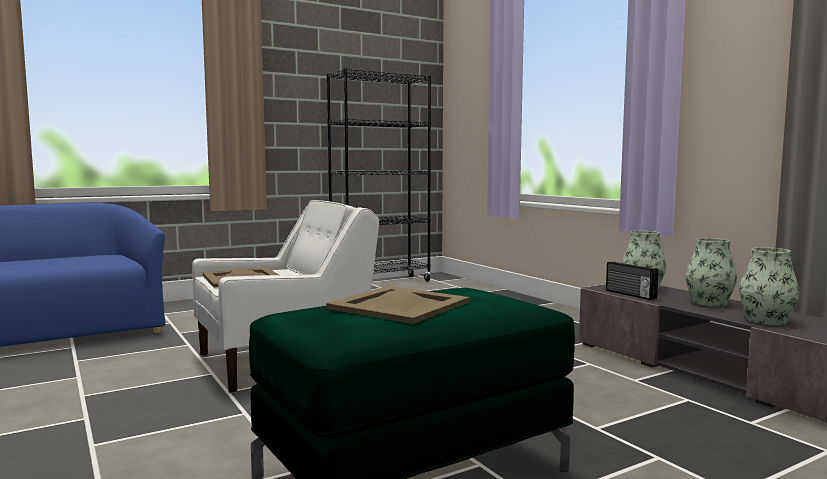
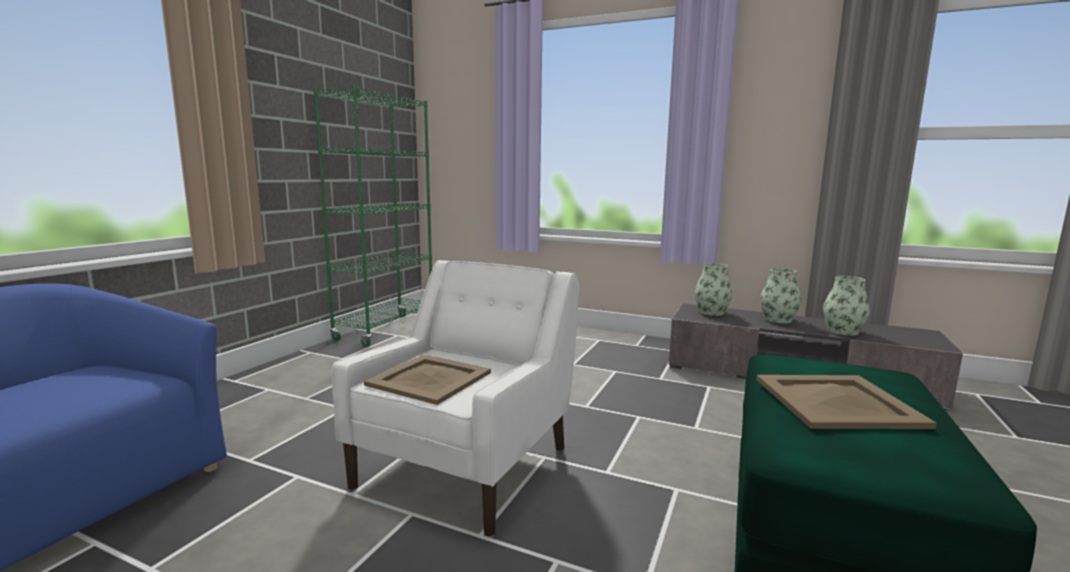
camera: 35 degrees left, 5 degrees up
(380, 283) = (386, 329): black bookcase -> green bookcase
(629, 294) = (719, 320): radio -> none

